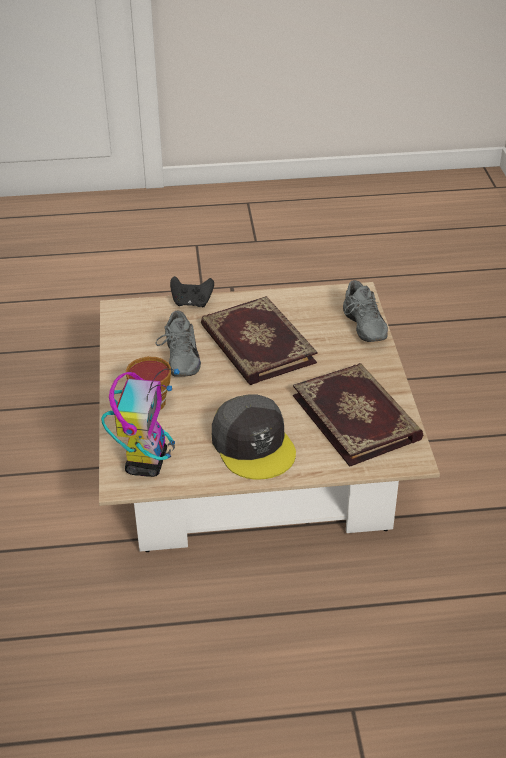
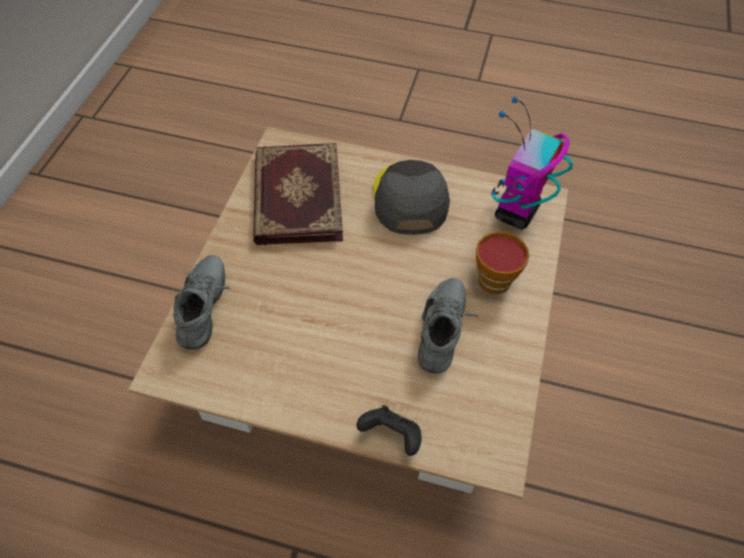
camera: 160 degrees left, 15 degrees up
(256, 345) = (344, 325): book -> none

